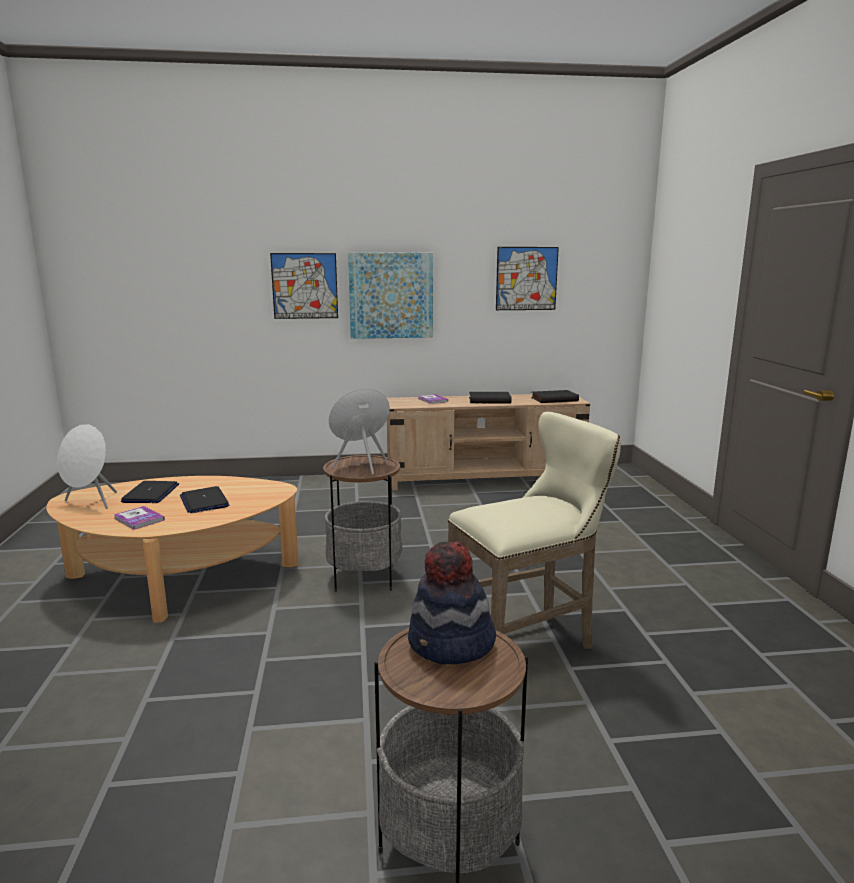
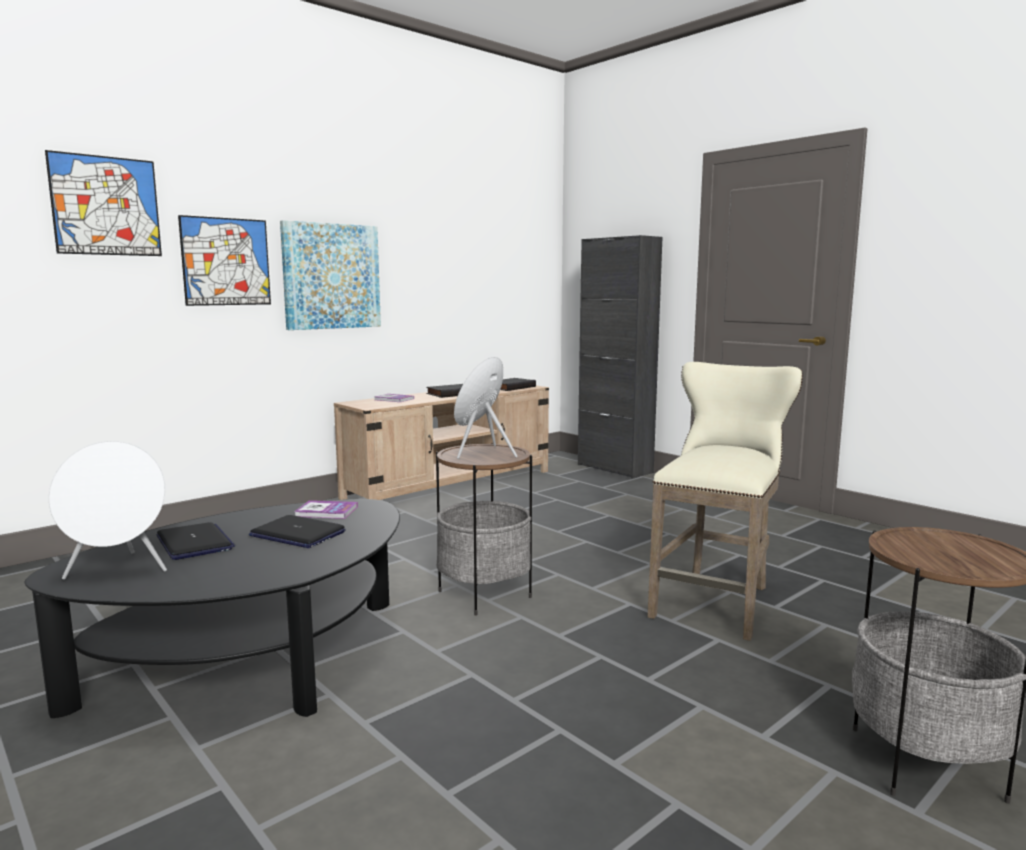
camera: 35 degrees left, 5 degrees down
(139, 519) = (249, 569): book -> book (326, 511)
(180, 579) = (254, 662): beige coffee table -> black coffee table
(451, 644) = (926, 542): hat -> none
(526, 278) = (465, 260): picture -> picture (106, 206)
(653, 492) = (614, 468): none -> black cabinet

